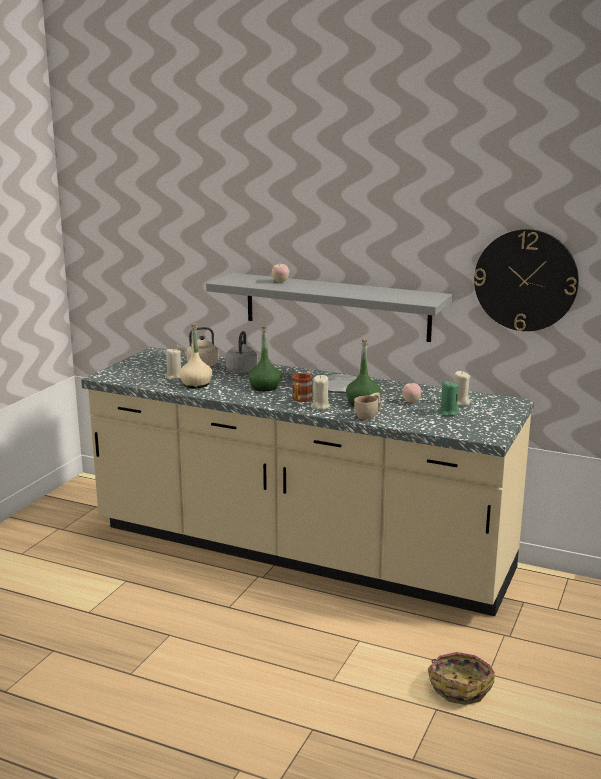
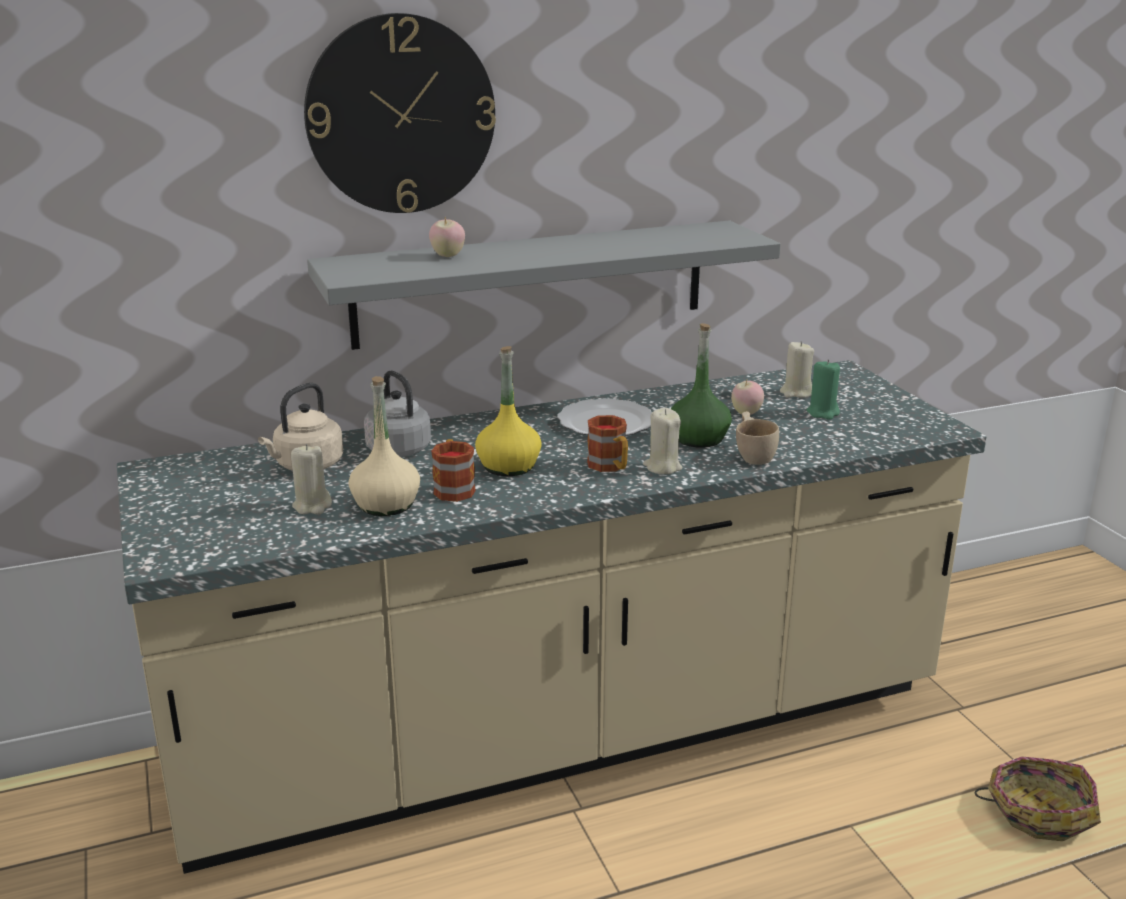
camera: 45 degrees left, 5 degrees up
(229, 387) = (453, 488): none -> mug
(264, 387) = (508, 466): green bottle -> yellow bottle
(525, 280) = (836, 177): wall clock -> wall clock (401, 115)

